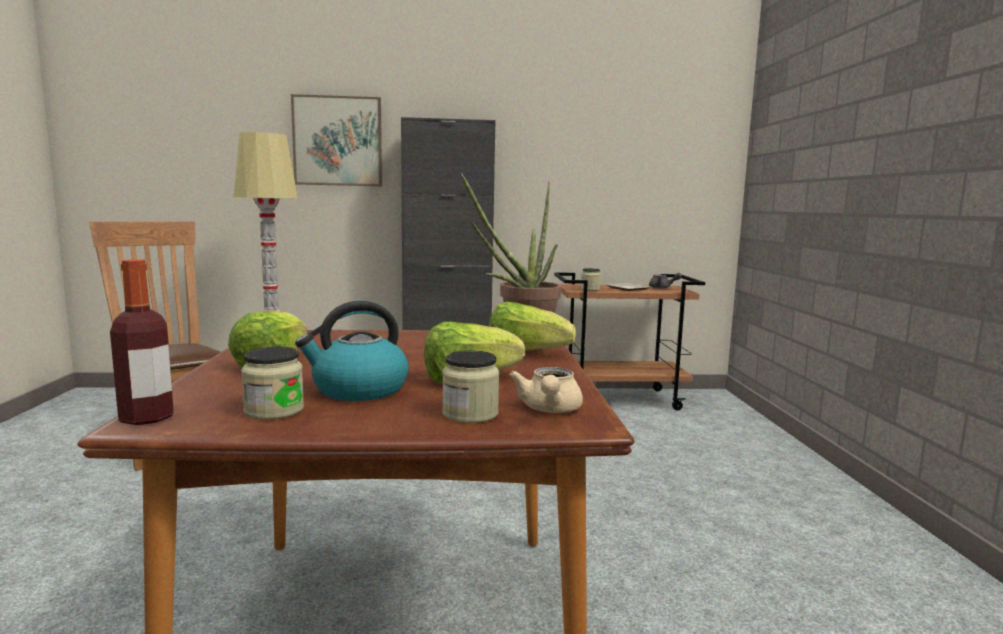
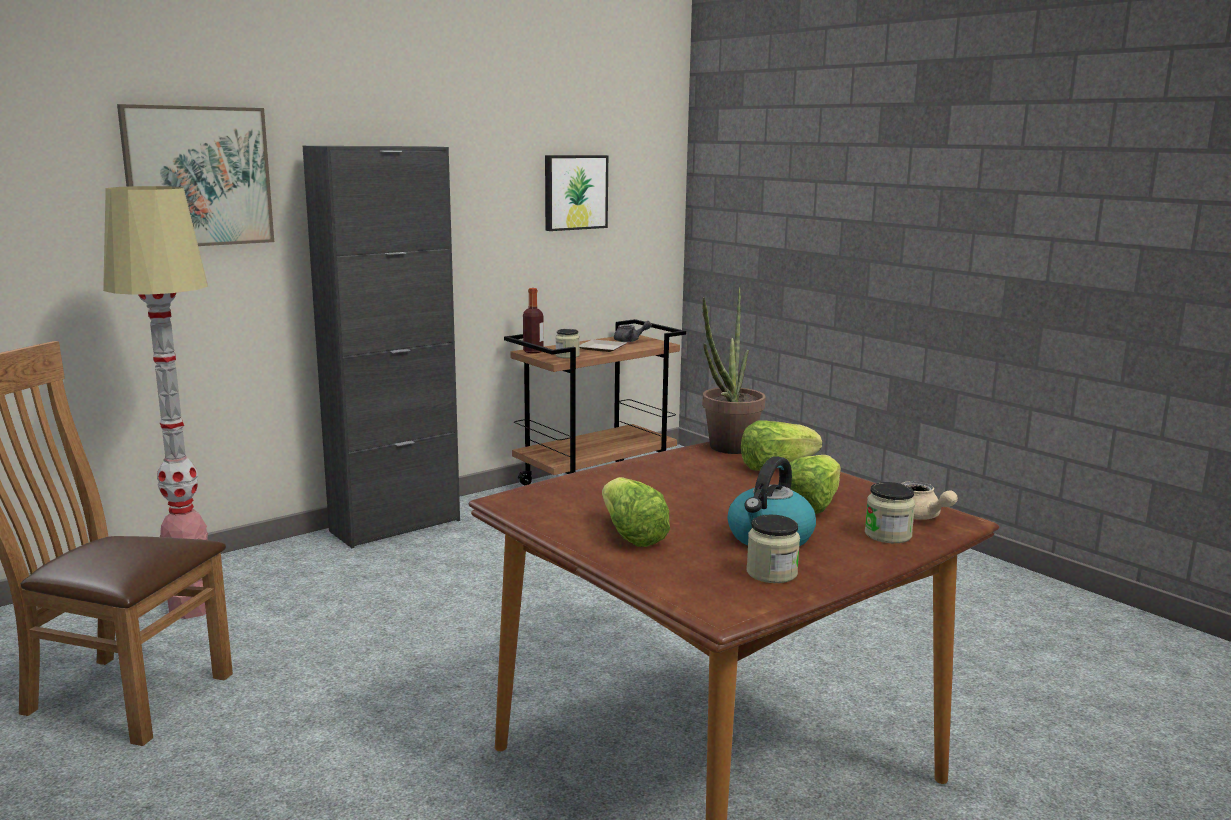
camera: 35 degrees left, 5 degrees up
(147, 418) = (711, 608): bottle -> bottle (533, 351)
(629, 166) = (574, 192): none -> picture

